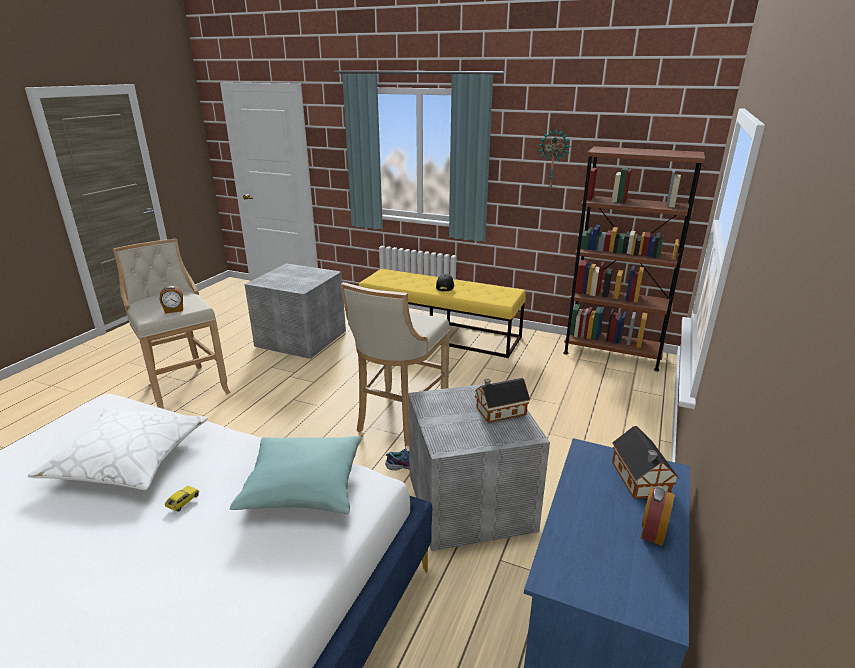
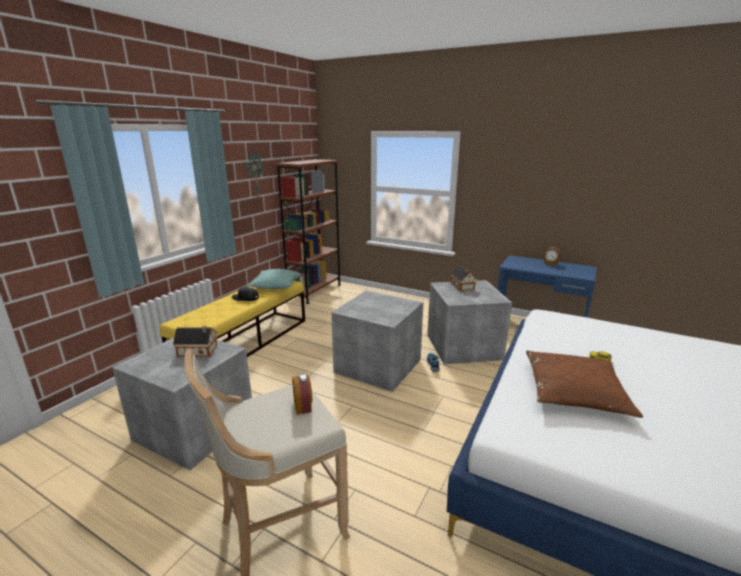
camera: 85 degrees left, 5 degrees down
(128, 459) = (574, 392): white pillow -> brown pillow
(303, 487) = (560, 327): turquoise pillow -> turquoise pillow (275, 286)
(398, 419) = (378, 366): beige stool -> grey storage box
(640, 480) = (523, 261): toy house -> toy house (199, 351)

